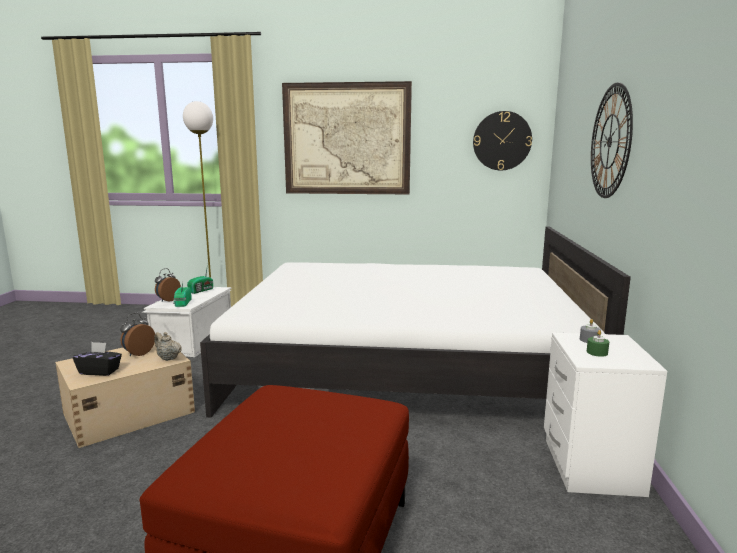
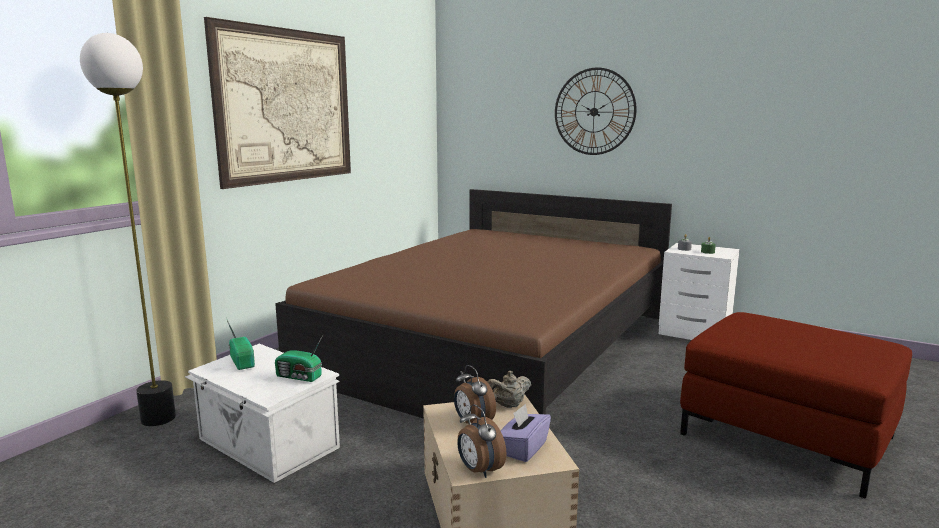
camera: 65 degrees left, 0 degrees up
(100, 371) = (523, 449): black tissue box -> purple tissue box
(167, 300) = (256, 387): alarm clock -> alarm clock (479, 470)
(406, 365) = (494, 344): white bed -> brown bed
(502, 141) = (409, 109): wall clock -> none

